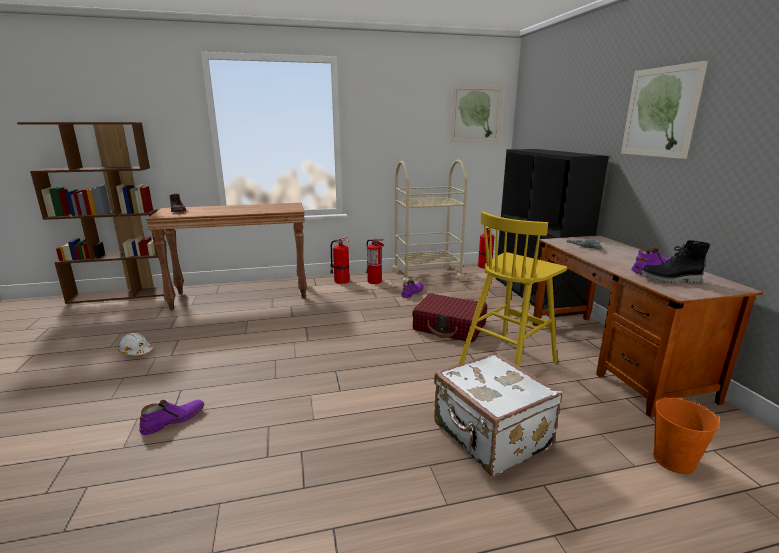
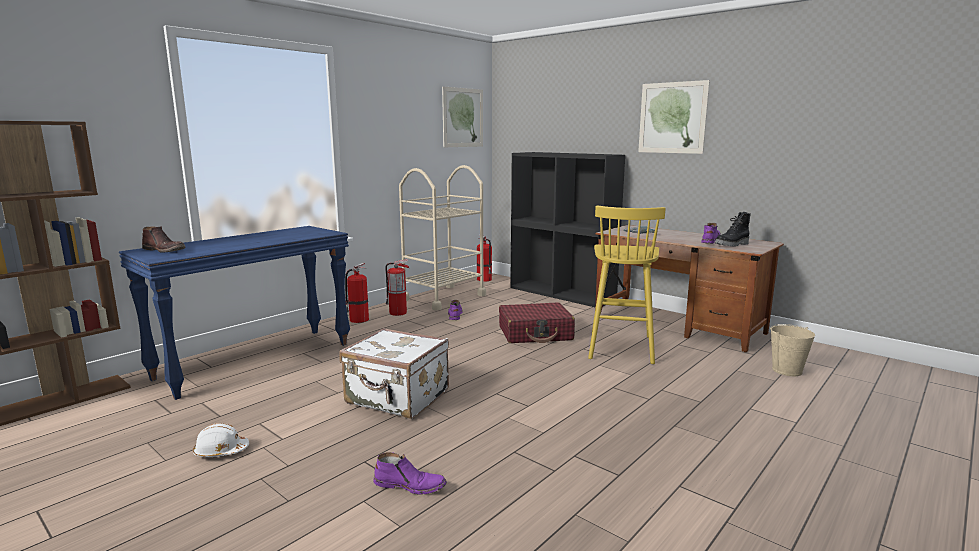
camera: 35 degrees left, 5 degrees down
(173, 420) = (410, 485): purple boot -> purple boot turned 90 degrees clockwise
(242, 295) = (255, 360): brown console table -> blue console table
(490, 437) = (683, 395): white suitcase -> white suitcase (397, 398)
(674, 460) = (787, 370): orange bucket -> beige bucket

